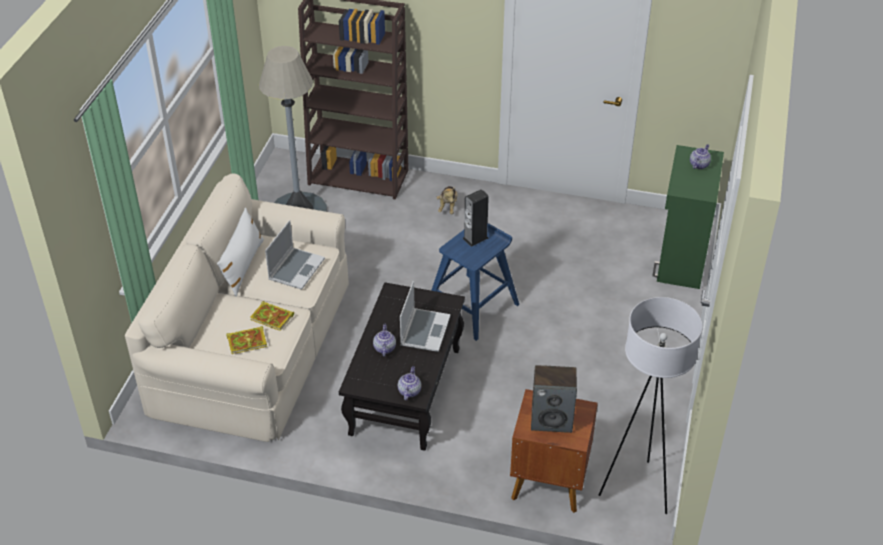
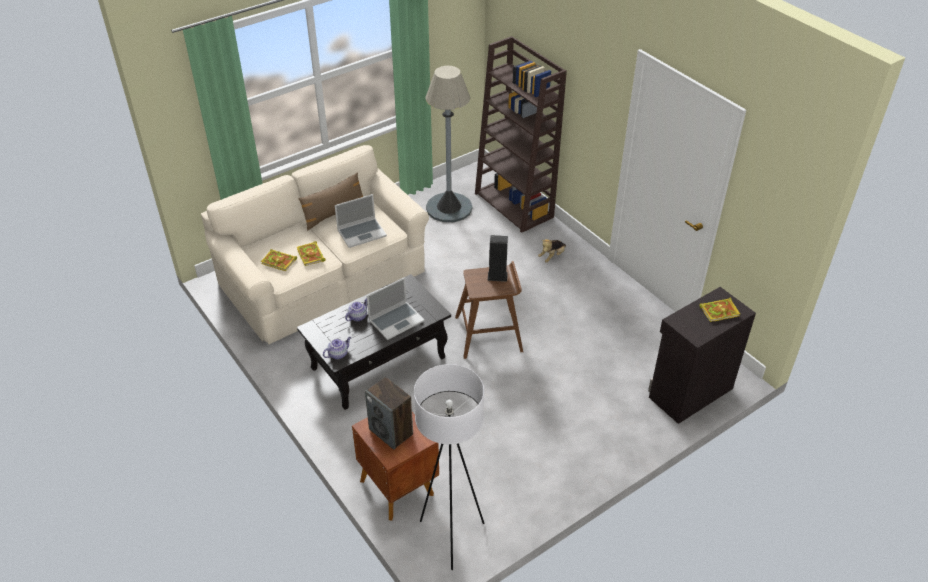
camera: 40 degrees right, 0 degrees up
(243, 266) = (334, 214): white pillow -> brown pillow
(473, 306) = (489, 334): blue stool -> brown stool
(680, 259) = (689, 392): green cabinet -> black cabinet
(699, 164) = (720, 311): teapot -> book

